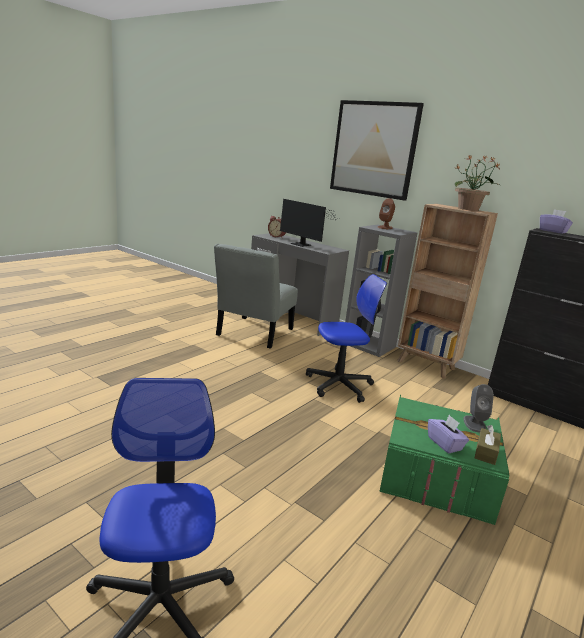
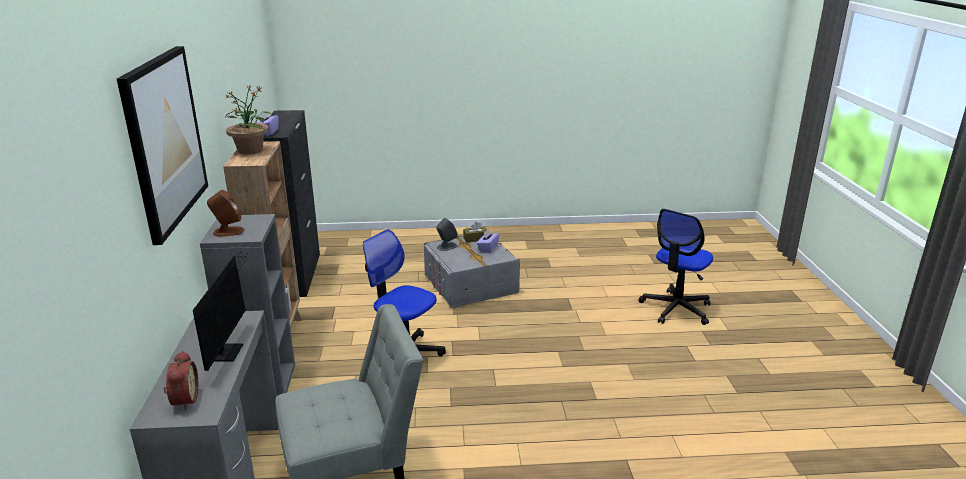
camera: 130 degrees left, 5 degrees up
(437, 475) = (470, 284): green storage box -> grey storage box

